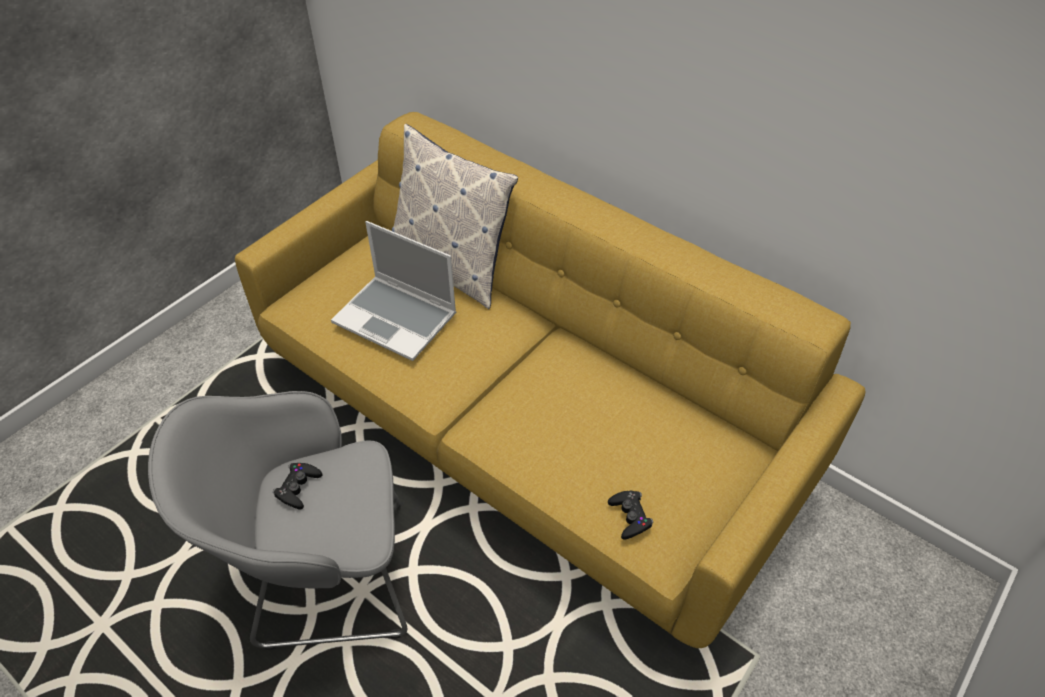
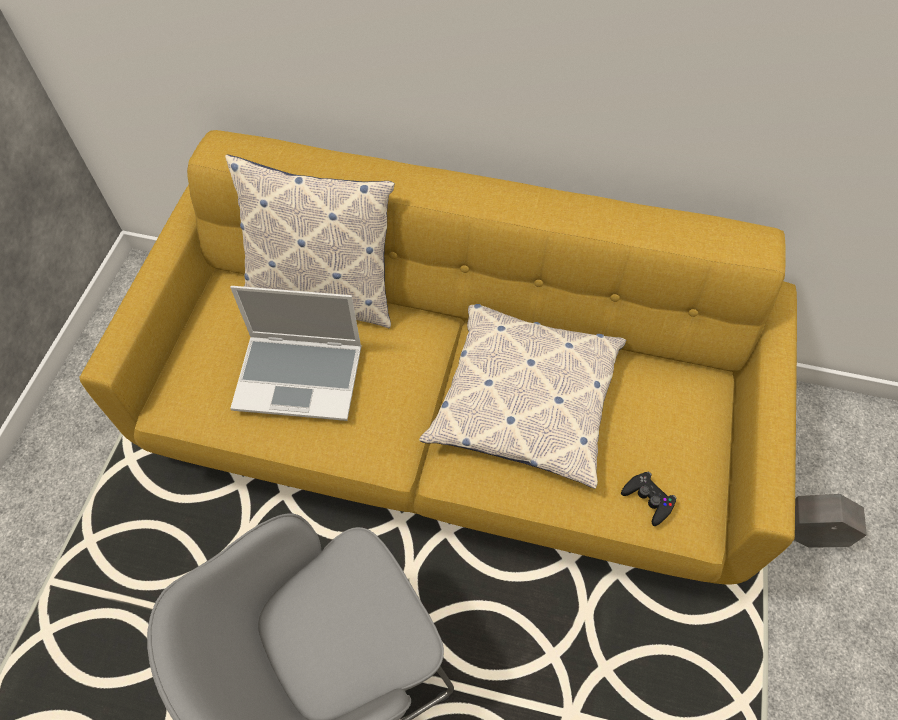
camera: 25 degrees left, 10 degrees up
(298, 488) = (306, 620): black game controller -> none
(568, 400) = (525, 399): none -> pillow
(816, 654) = (808, 534): none -> grey planter

